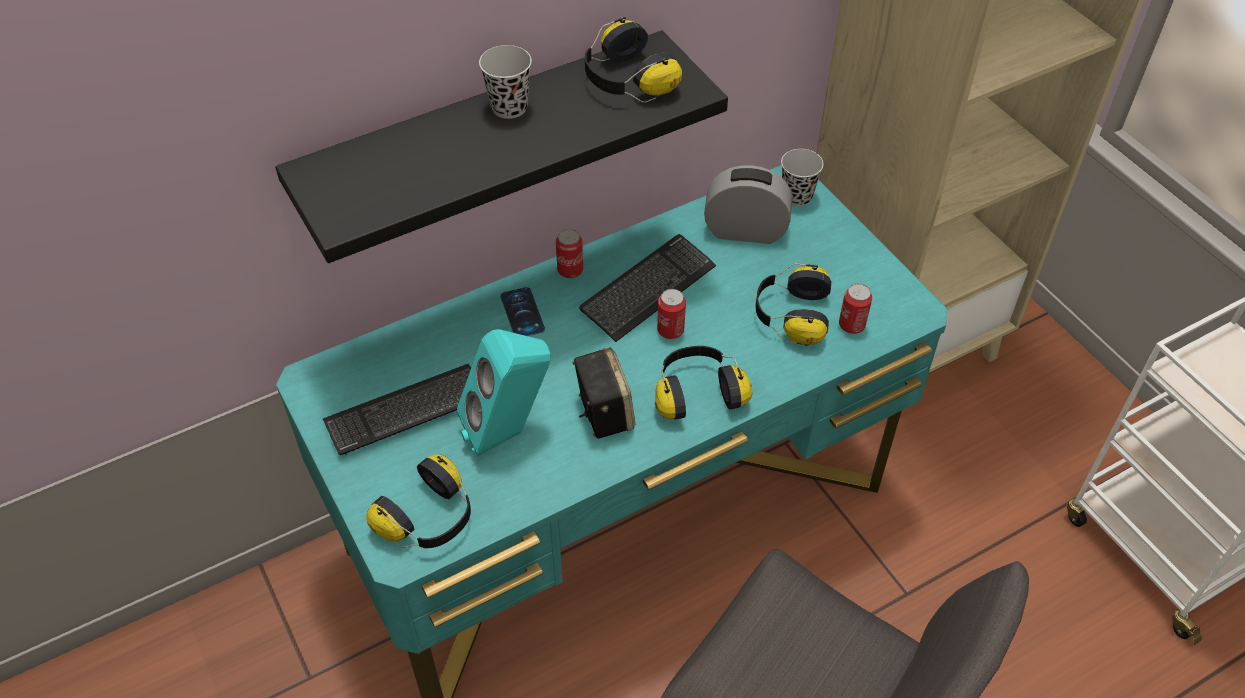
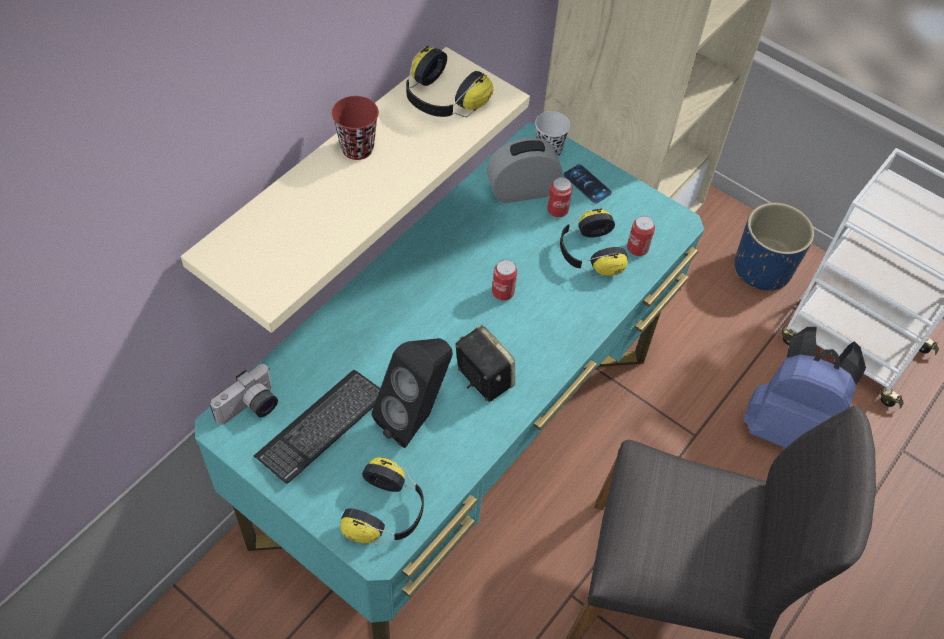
camera: 25 degrees left, 5 degrees up
(344, 372) = (250, 409): none -> camera
(484, 137) = (327, 176): black shelf -> beige shelf
(509, 107) = (357, 148): black cup -> red cup
(509, 432) = (416, 417): turquoise speaker -> black speaker
(522, 313) = (377, 312): phone -> phone (587, 184)
(570, 270) = (398, 263): can -> can (557, 210)
(648, 289) = (469, 262): keyboard -> none
(697, 392) = (547, 339): headphones -> none
(1033, 621) = (788, 426): none -> blue backpack
(1077, 428) = (762, 269): none -> blue planter

